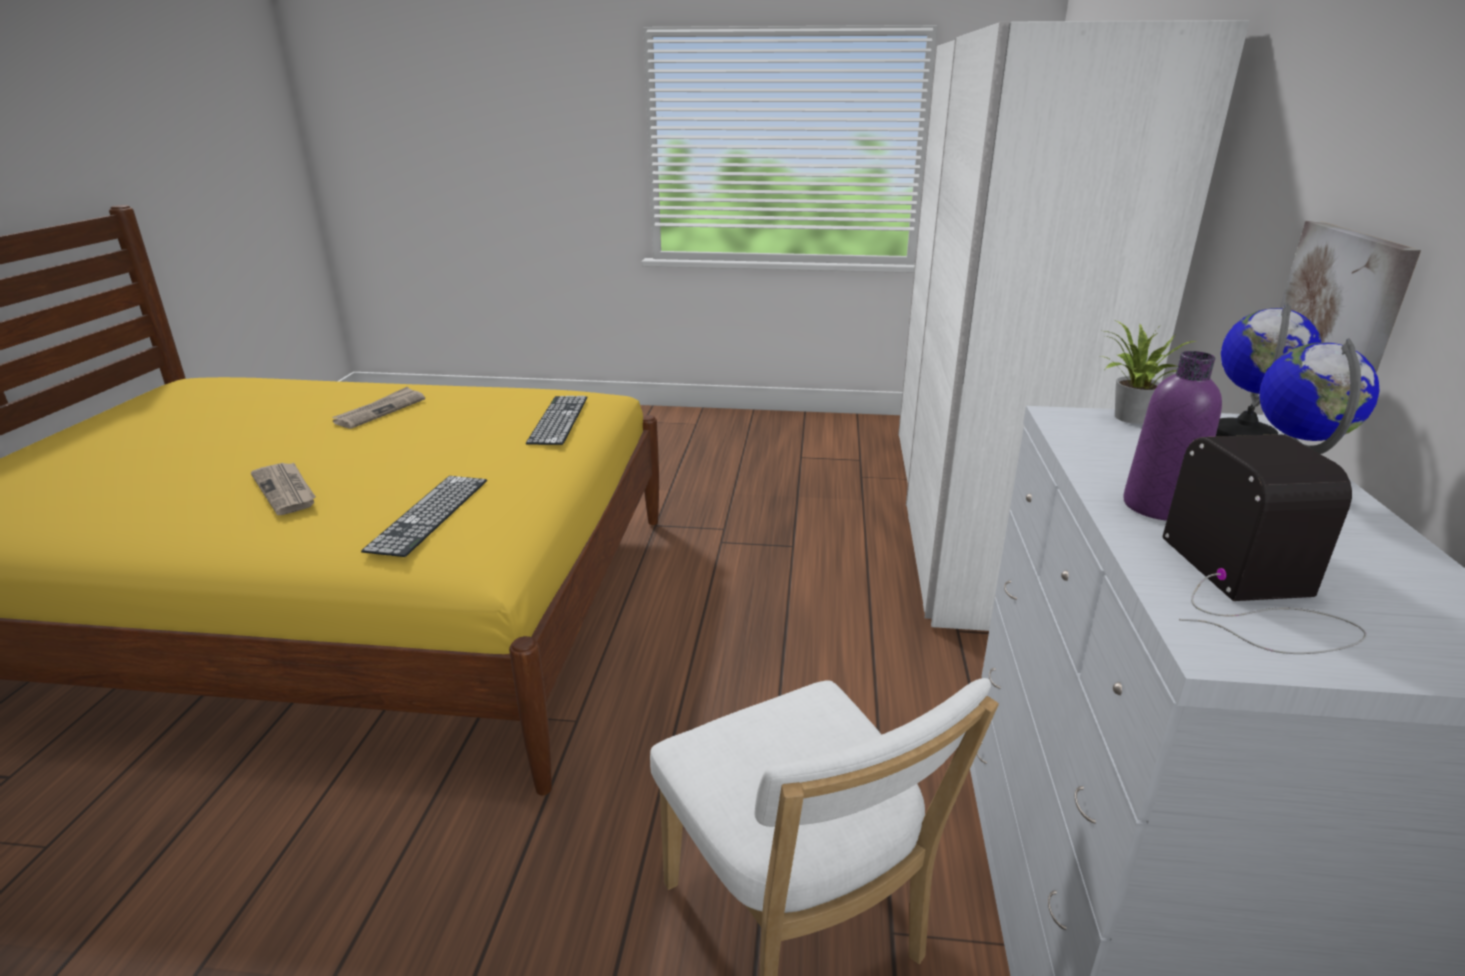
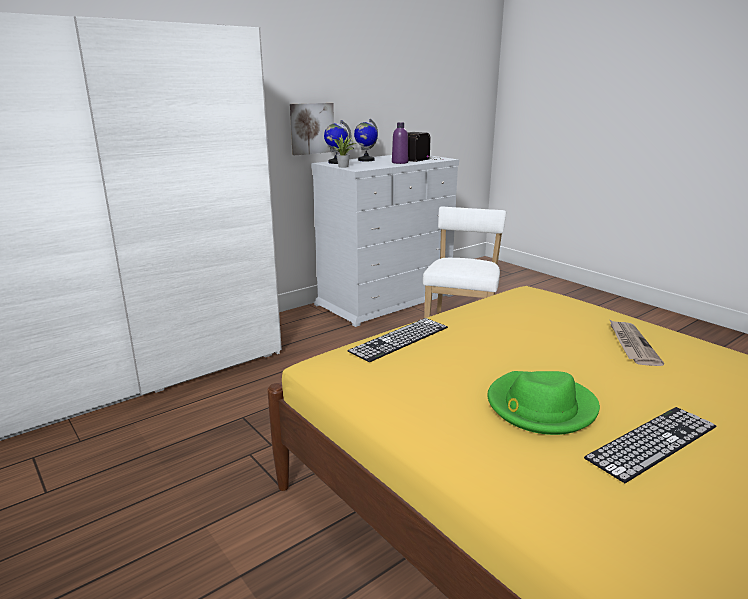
camera: 135 degrees left, 5 degrees down
(380, 410) = (540, 407): newspaper -> green hat
(429, 514) = (541, 305): keyboard -> keyboard (652, 442)

